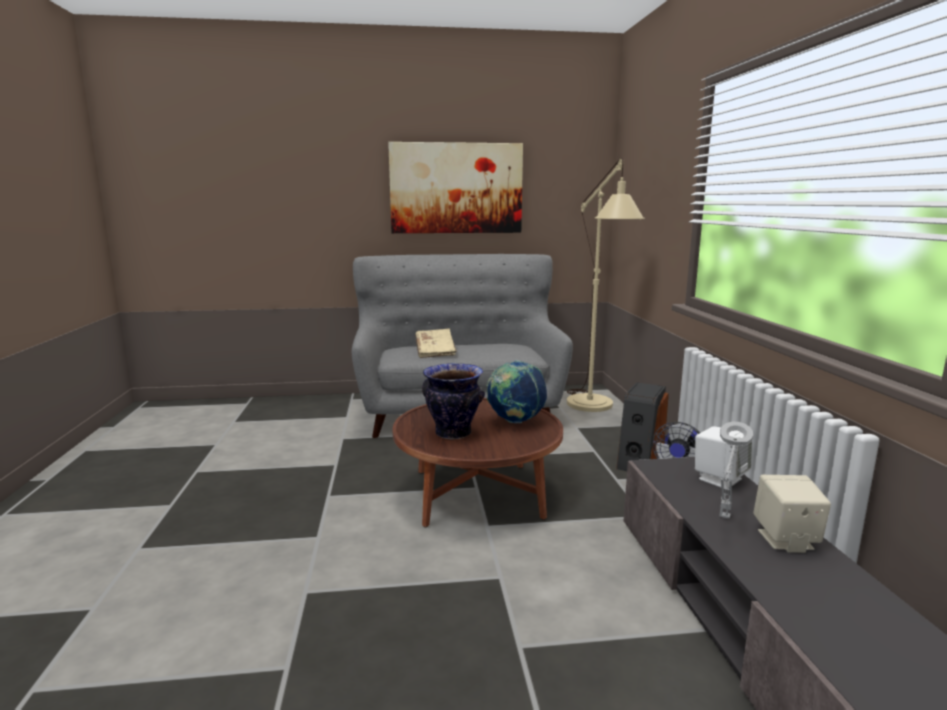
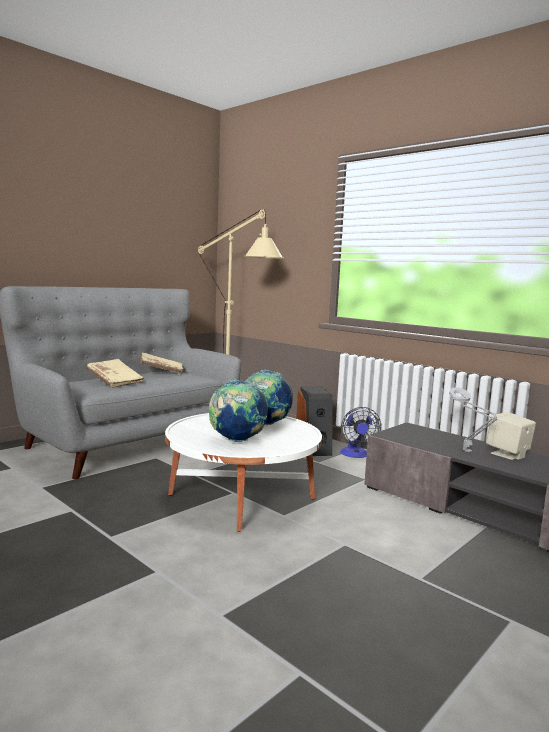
camera: 40 degrees left, 5 degrees down
(452, 433) = (236, 440): vase -> globe
(456, 188) = (93, 222): picture -> none
(477, 494) = (242, 497): brown coffee table -> white coffee table
(501, 344) = (161, 371): none -> beige book
(719, 479) = (429, 433): white speaker -> none

